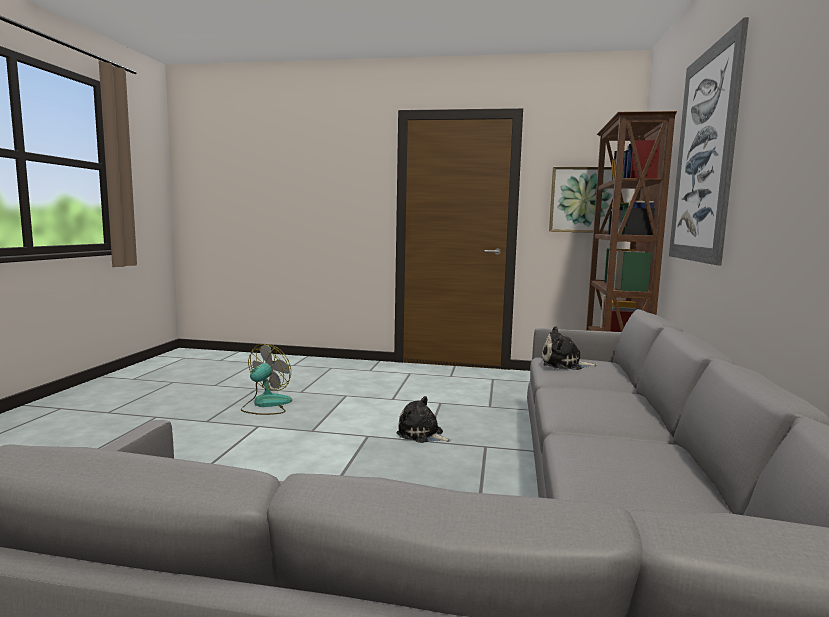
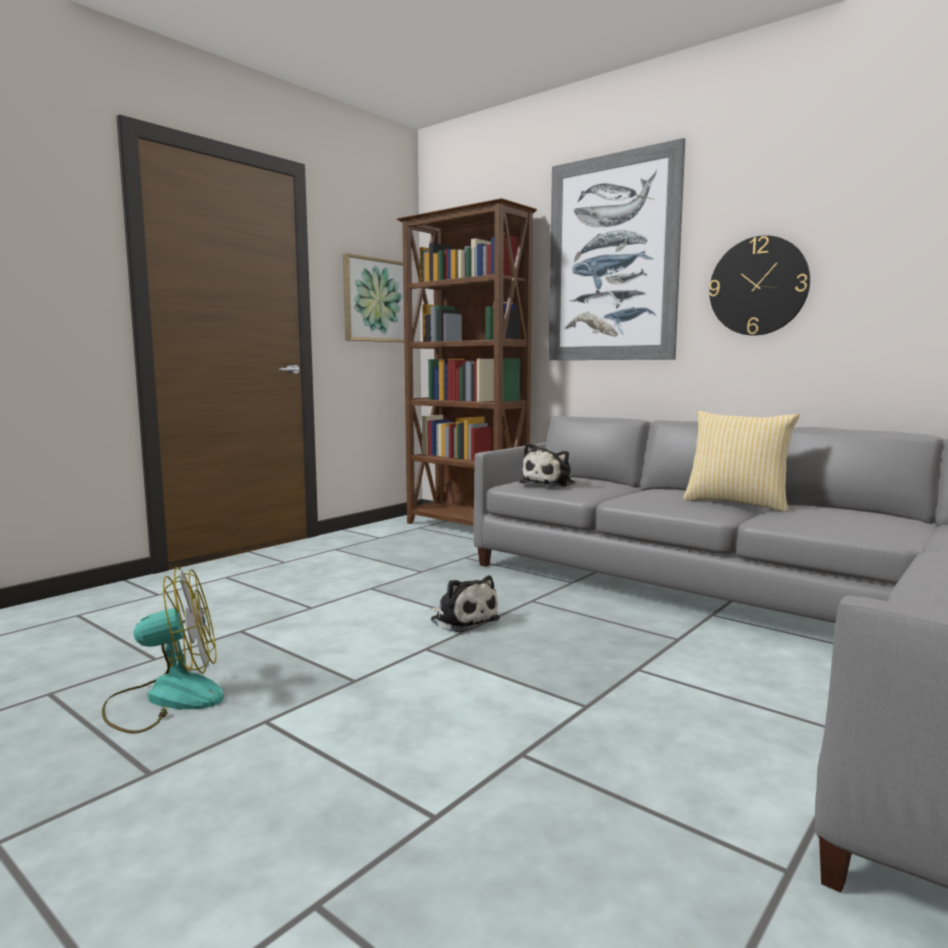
camera: 60 degrees left, 0 degrees up
(266, 405) = (166, 698): fan -> fan turned 105 degrees clockwise
(422, 435) = (462, 619): plush toy -> plush toy turned 105 degrees counterclockwise
(616, 422) = (737, 503): none -> pillow
(771, 184) = (758, 286): none -> wall clock

